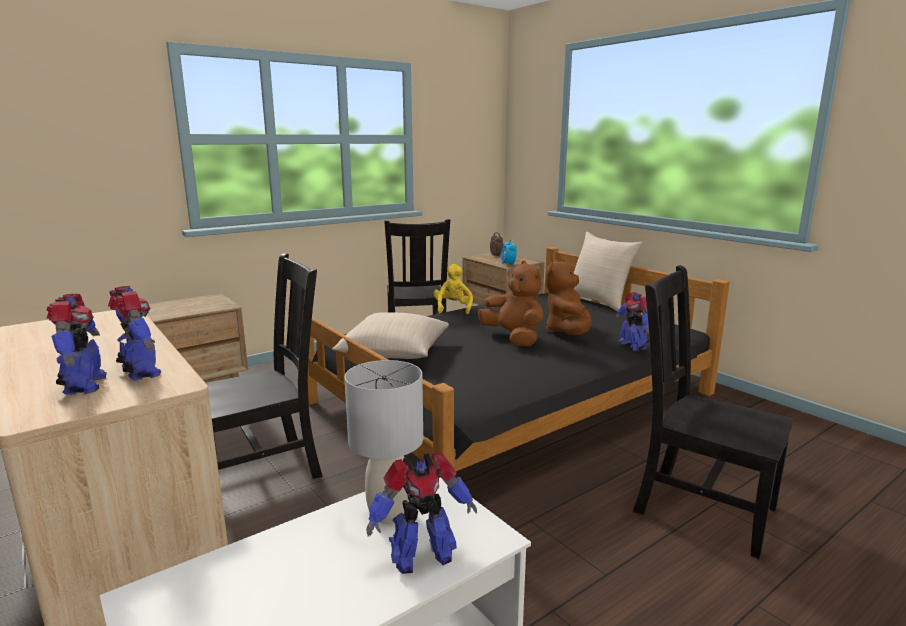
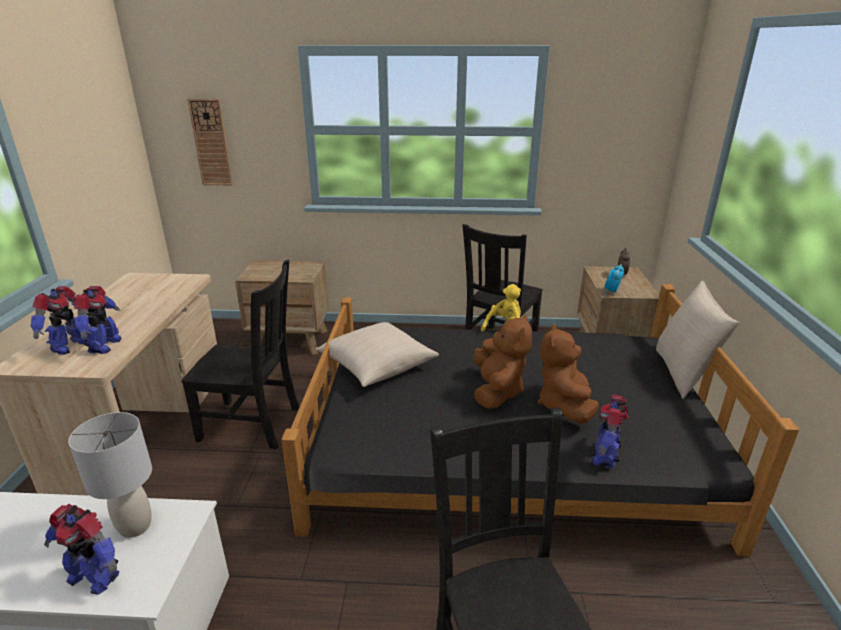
camera: 40 degrees right, 10 degrees up
(42, 158) = (211, 143): none -> wall clock
(568, 332) = (564, 406): brown plush toy -> brown plush toy turned 45 degrees counterclockwise

